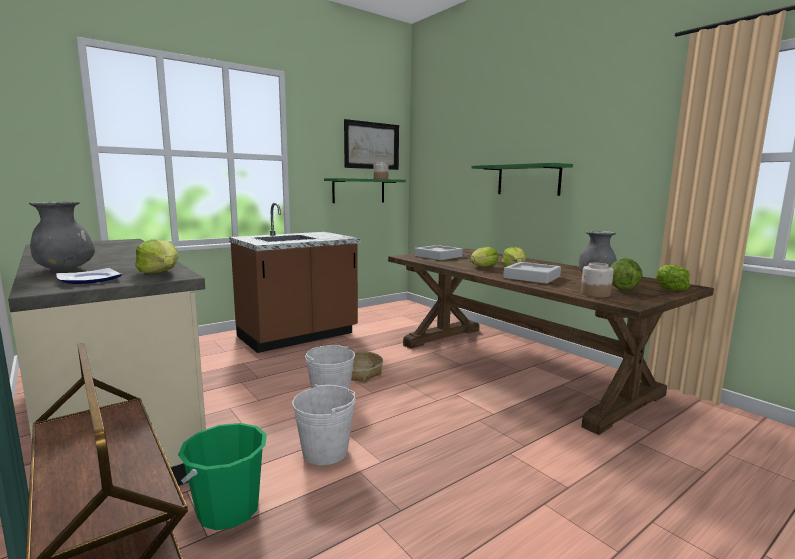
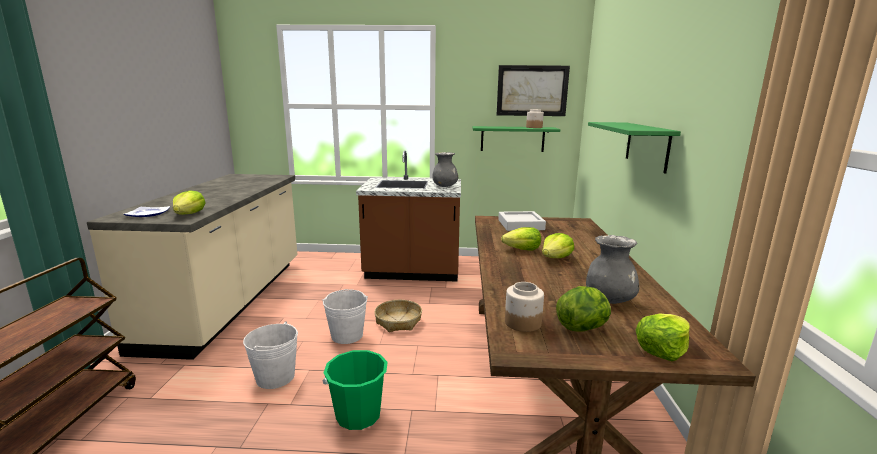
camera: 40 degrees right, 5 degrees up
(65, 269) = (171, 201): grey vase -> grey vase (445, 186)
(228, 510) = (179, 388): green bucket -> green bucket (358, 415)
(532, 277) = (529, 277): grey tray -> none

